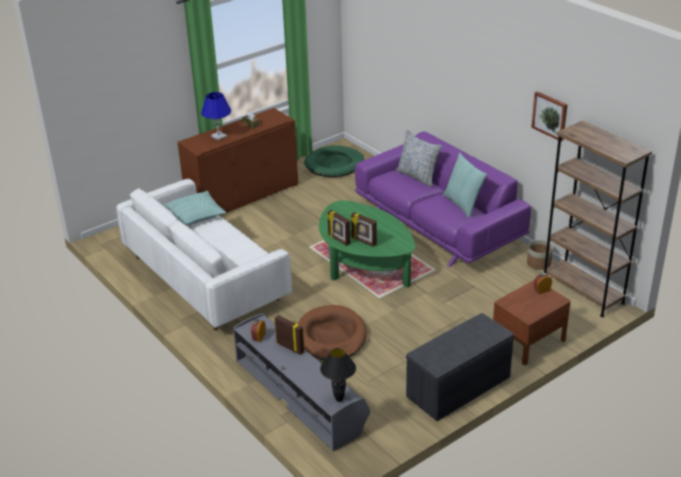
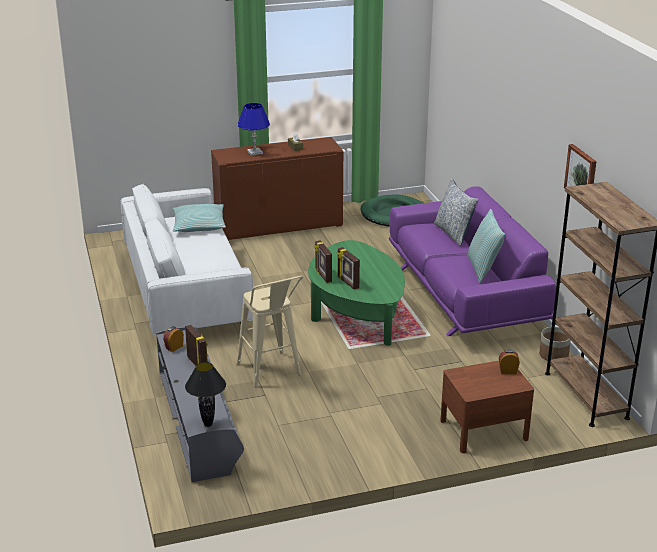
camera: 20 degrees right, 5 degrees down
(331, 336) = (271, 373): brown dog bed -> beige stool
(458, 387) = (370, 456): grey bench -> none

